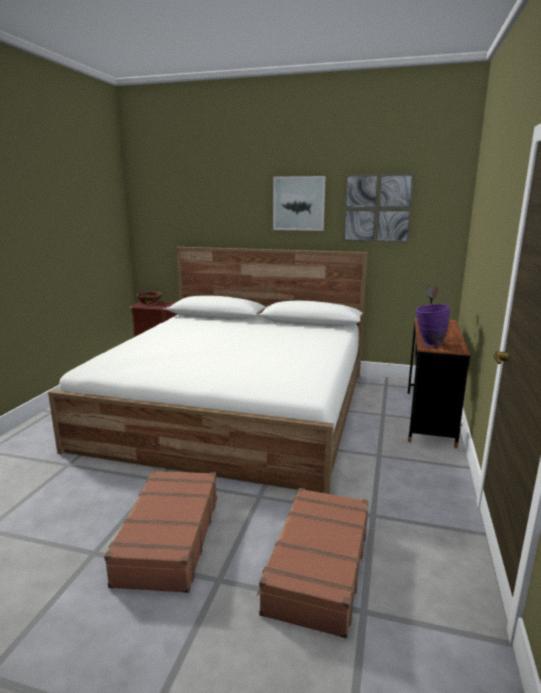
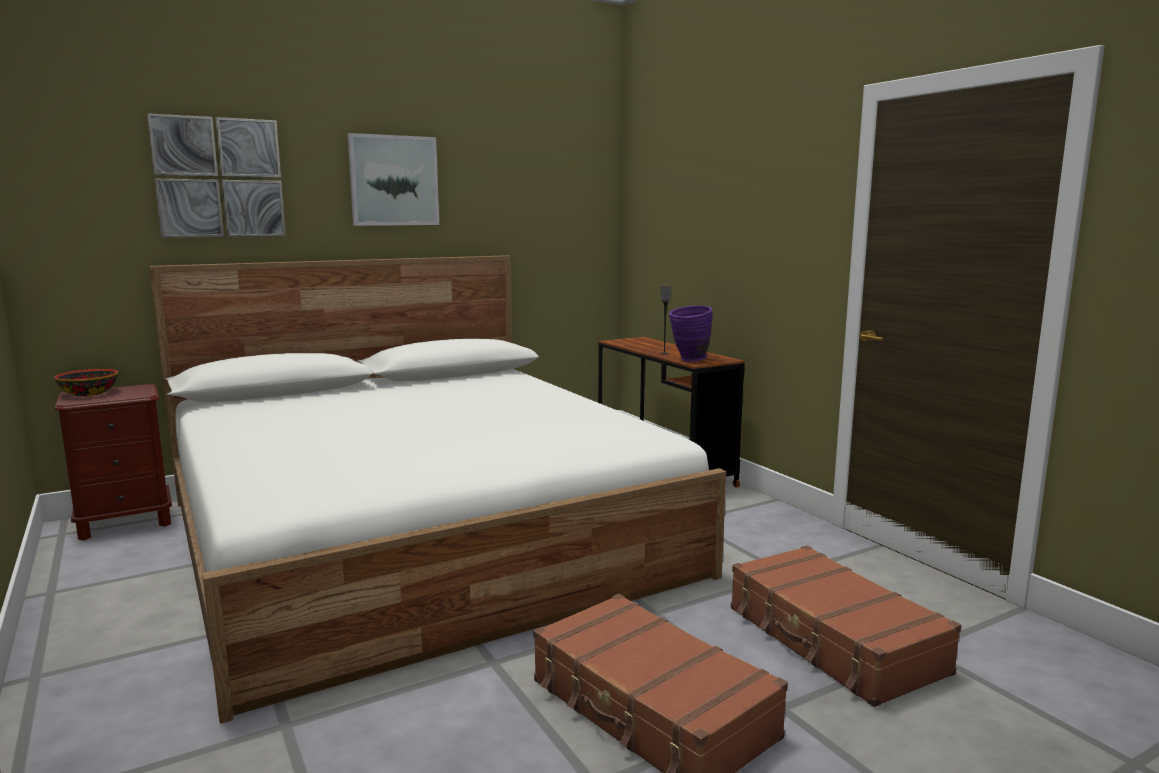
camera: 45 degrees left, 5 degrees down
(377, 208) = (512, 190): picture -> picture (219, 178)

